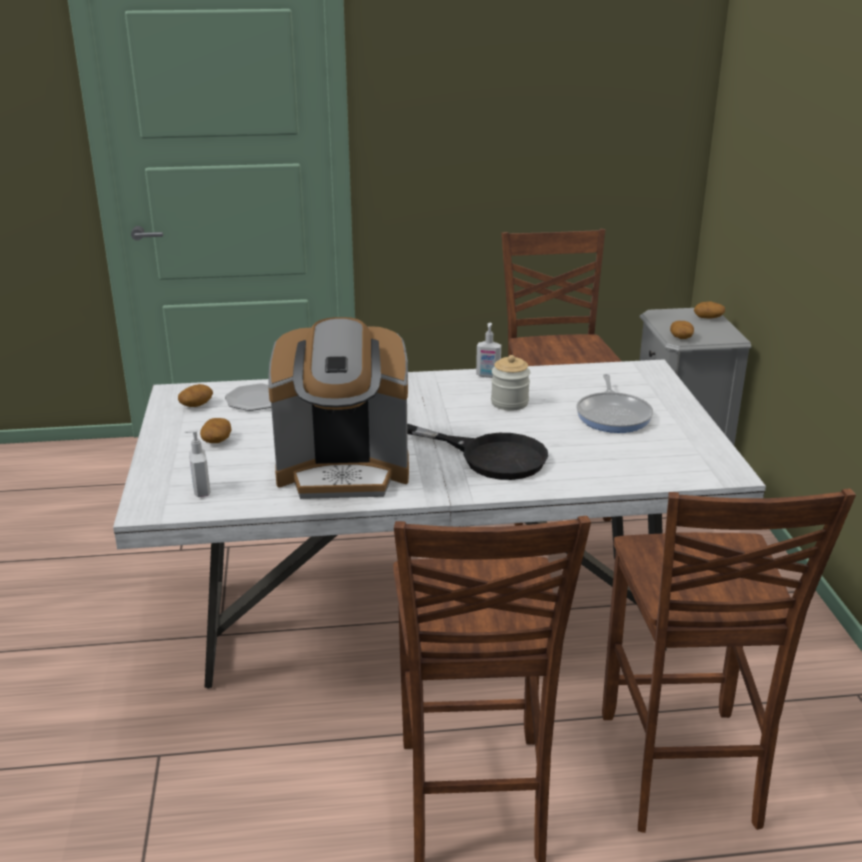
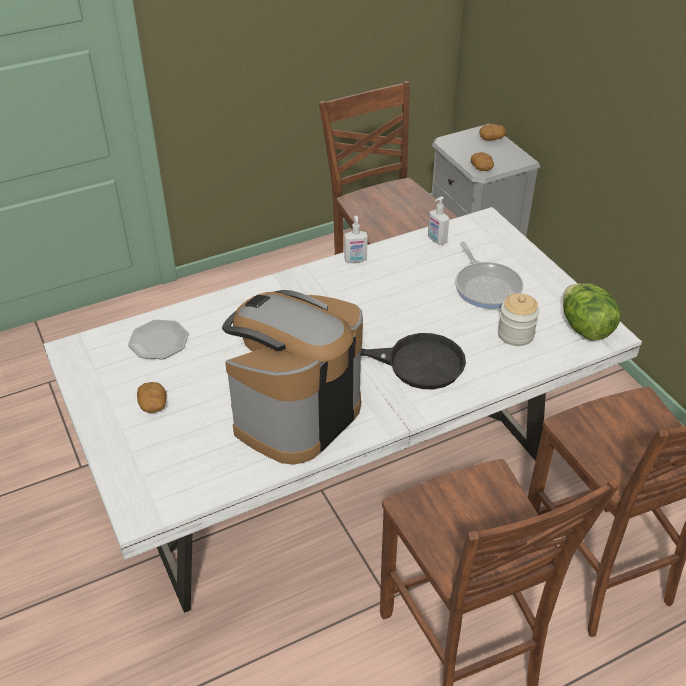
camera: 20 degrees left, 15 degrees up
(196, 405) = (104, 362): potato -> none
(201, 491) = (177, 475): soap dispenser -> soap dispenser (436, 240)
(344, 471) = (295, 414): coffee machine -> coffee machine turned 150 degrees clockwise
(509, 403) = (392, 291): jar -> jar (515, 334)
(704, 464) = (585, 328): none -> lettuce

